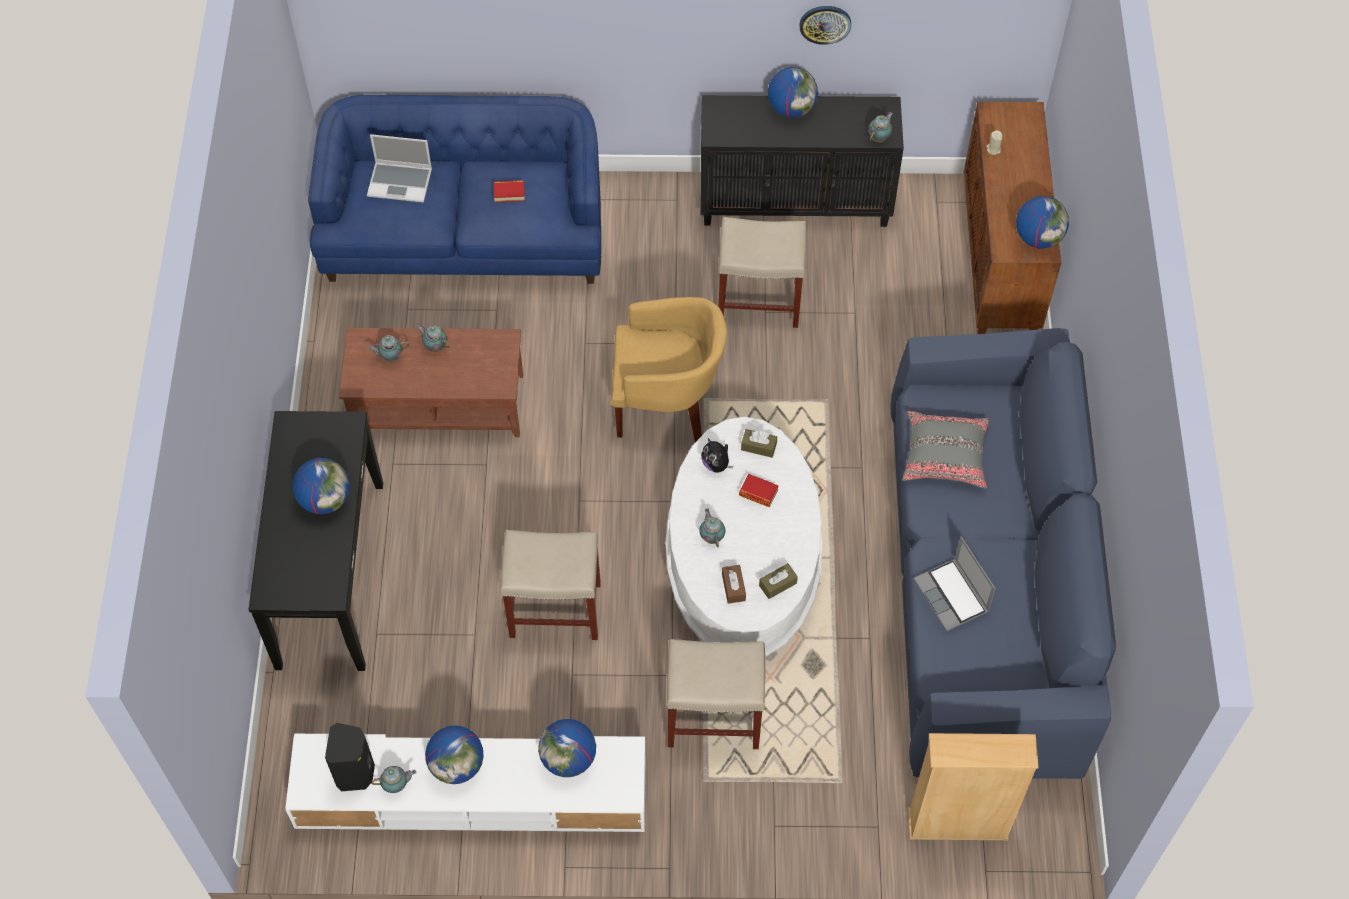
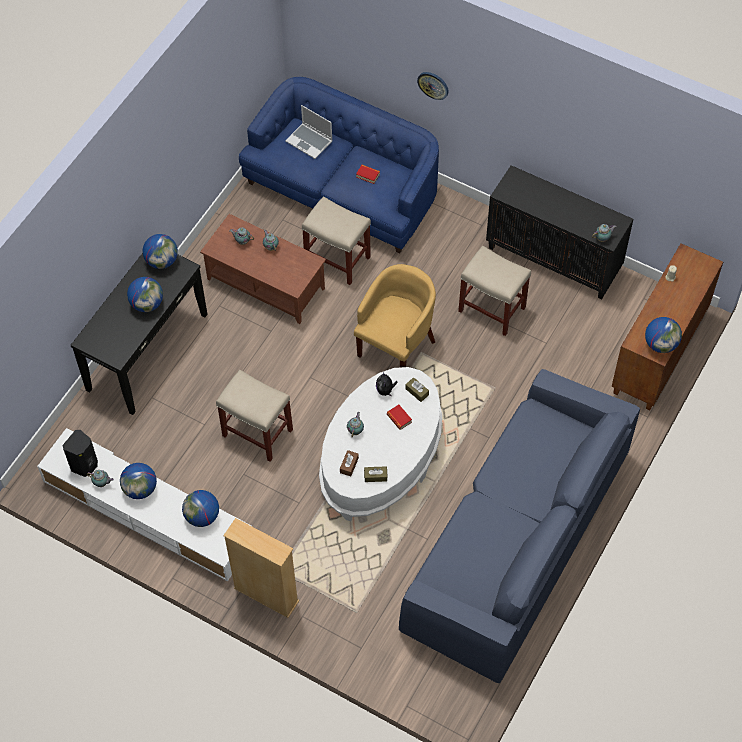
camera: 30 degrees right, 0 degrees up
(667, 404) = (397, 345): yellow armchair -> yellow armchair turned 90 degrees counterclockwise
(715, 716) = (308, 538): beige stool -> beige stool (338, 260)
(791, 108) = (560, 197): globe -> globe (162, 261)
(825, 23) = (592, 151): wall clock -> wall clock (433, 85)
(944, 455) = (524, 450): grey pillow -> none
(952, 596) = (472, 534): laptop -> none
(957, 824) = (408, 671): beige bookcase -> beige bookcase (266, 595)

